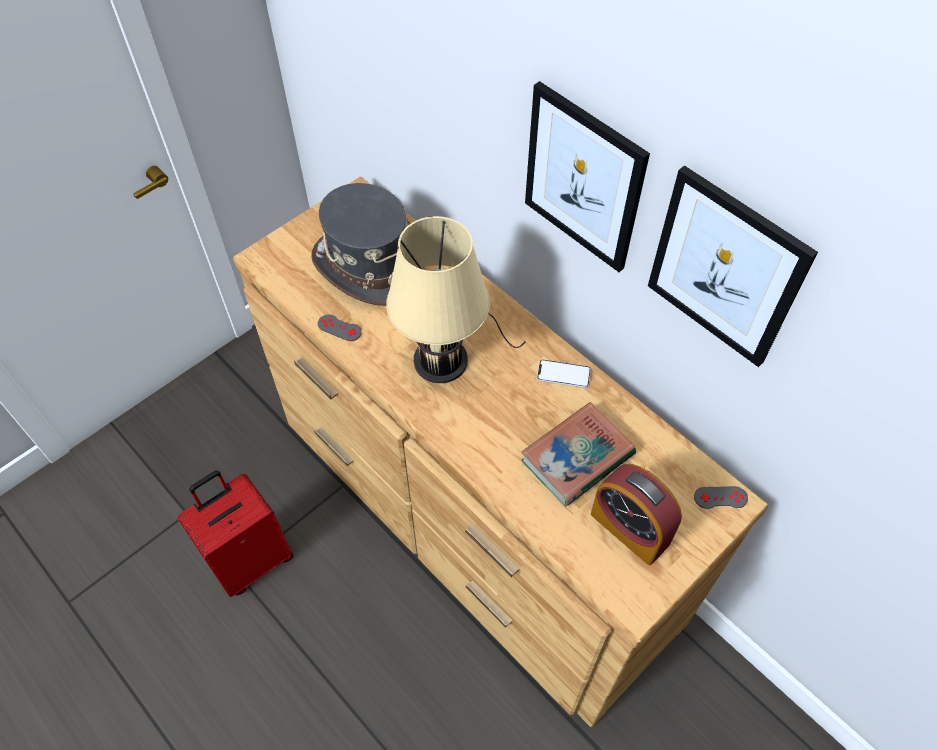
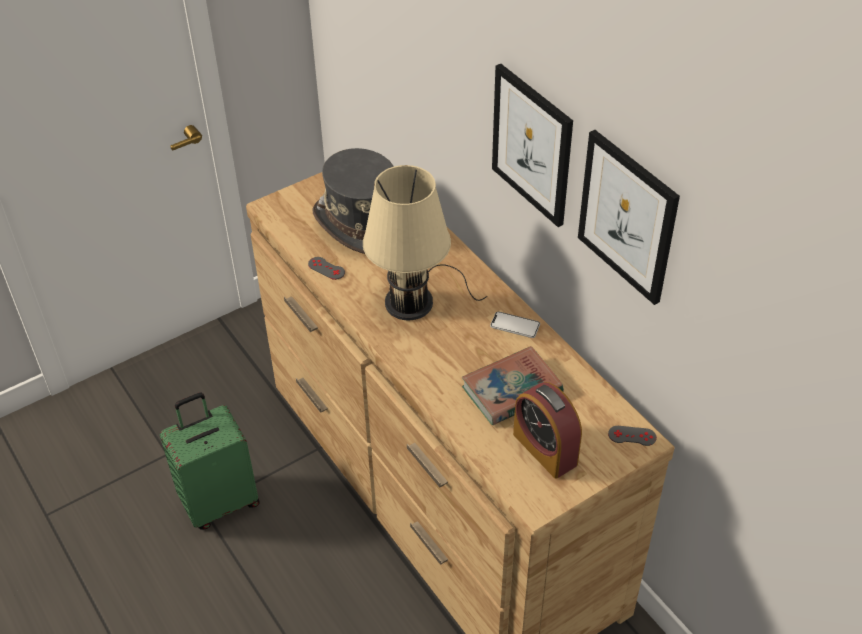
camera: 10 degrees right, 10 degrees down
(251, 559) = (219, 501): red suitcase -> green suitcase

